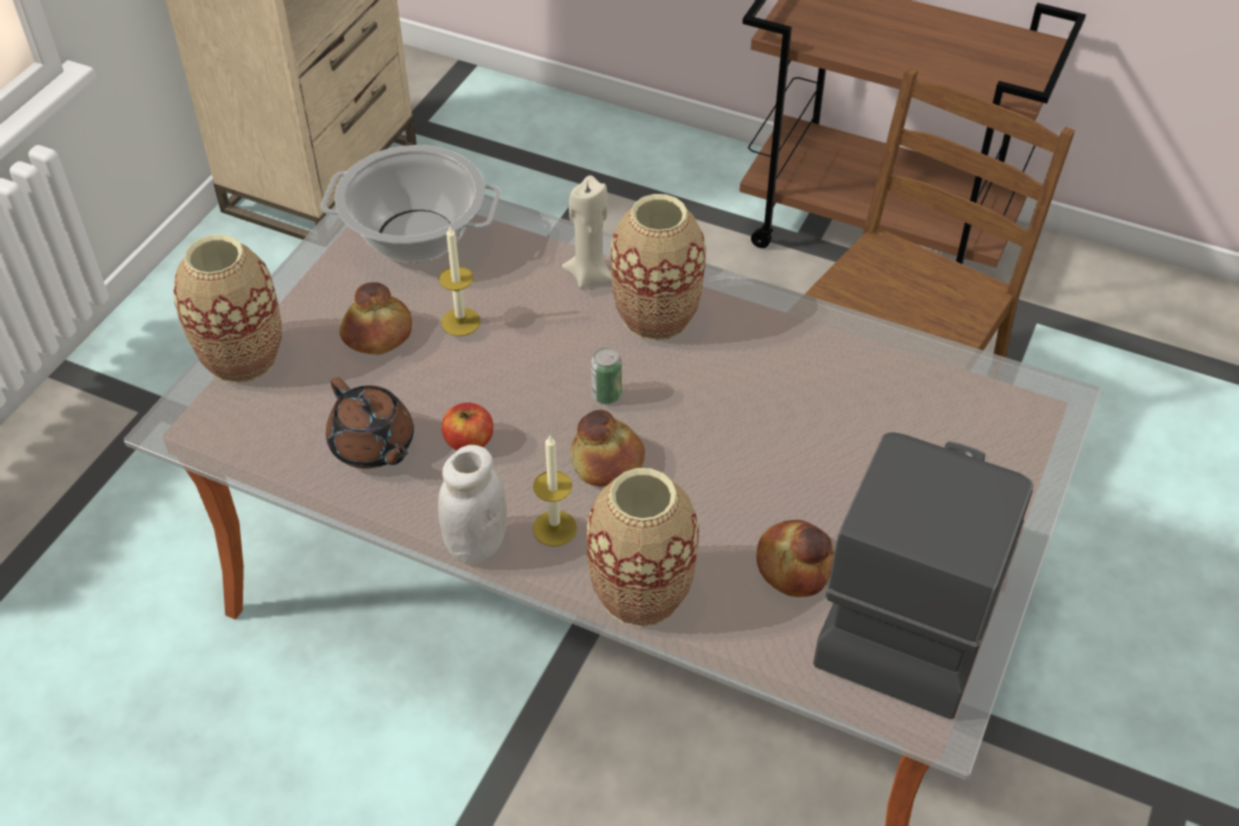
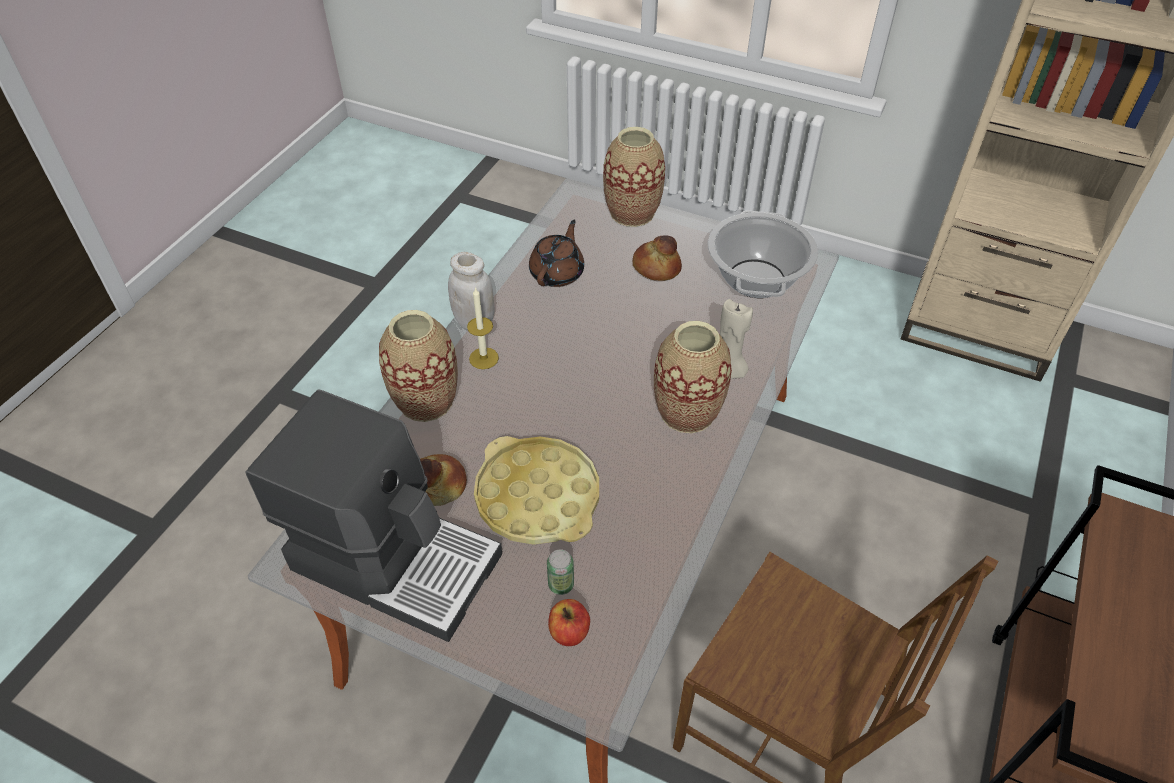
camera: 90 degrees right, 0 degrees up
(373, 446) = (557, 273): brown teapot -> brown teapot turned 150 degrees clockwise
(460, 322) = (671, 306): candle -> none
(469, 441) = (560, 315): apple -> apple (569, 631)
(606, 395) = (602, 383): can -> can (561, 584)
(606, 462) = (539, 383): bread -> none
(802, 459) = (537, 497): none -> yellow tray

